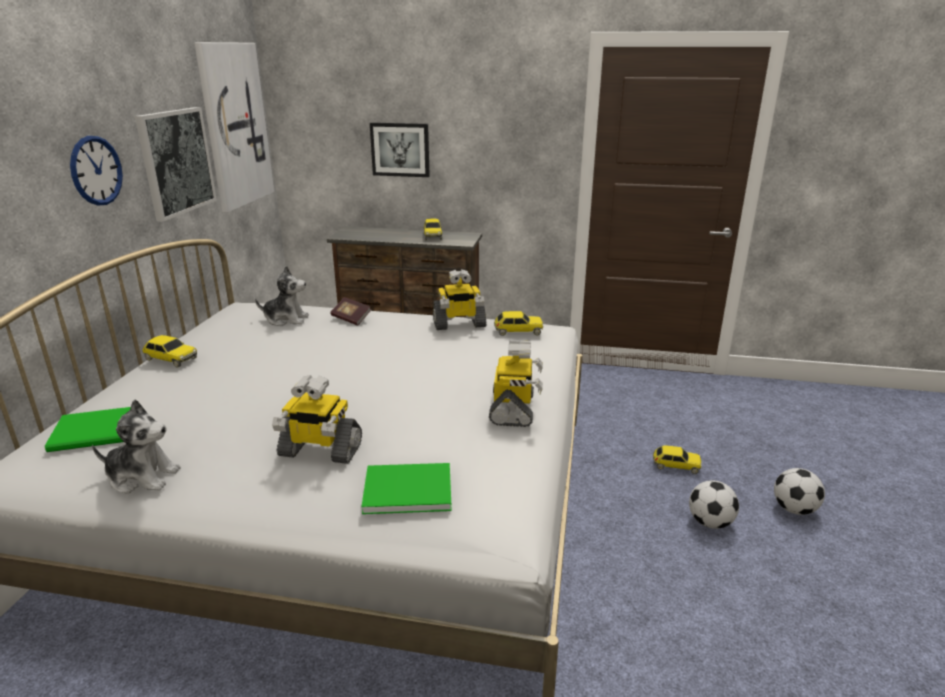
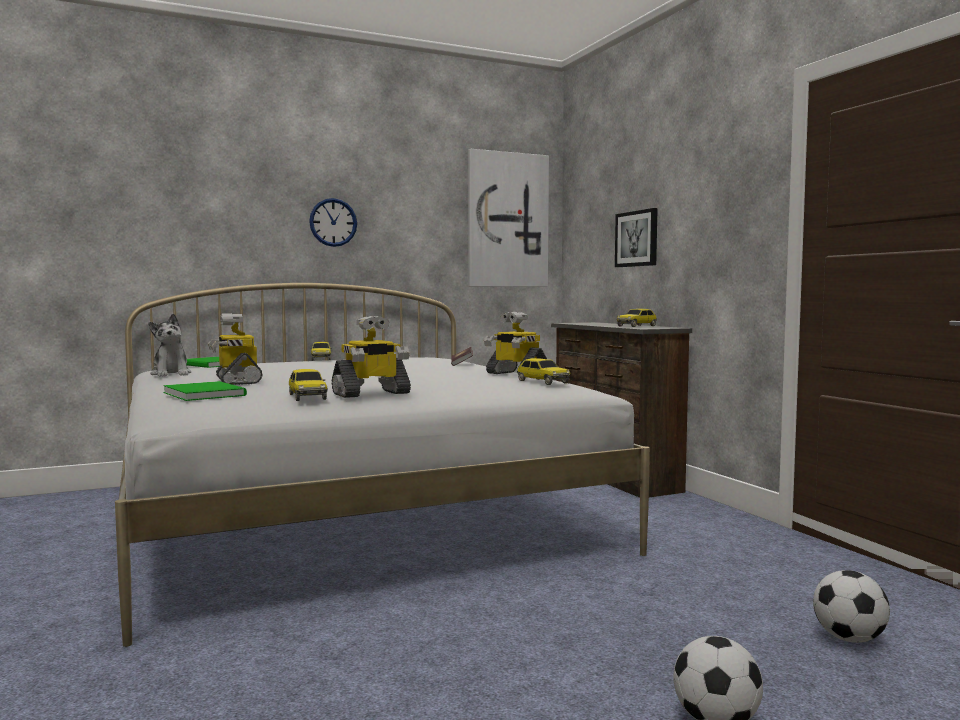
camera: 55 degrees right, 20 degrees down
(176, 162) = (421, 234): picture -> none
(286, 319) = (428, 360): plush toy -> none
(676, 465) = (667, 621): toy car -> toy car (307, 396)
(710, 522) = (572, 663): football -> football (849, 639)

